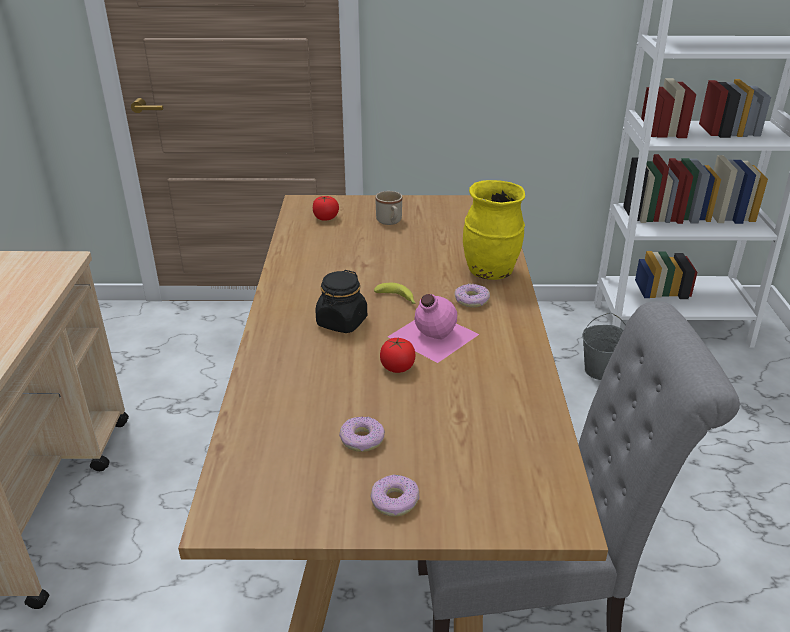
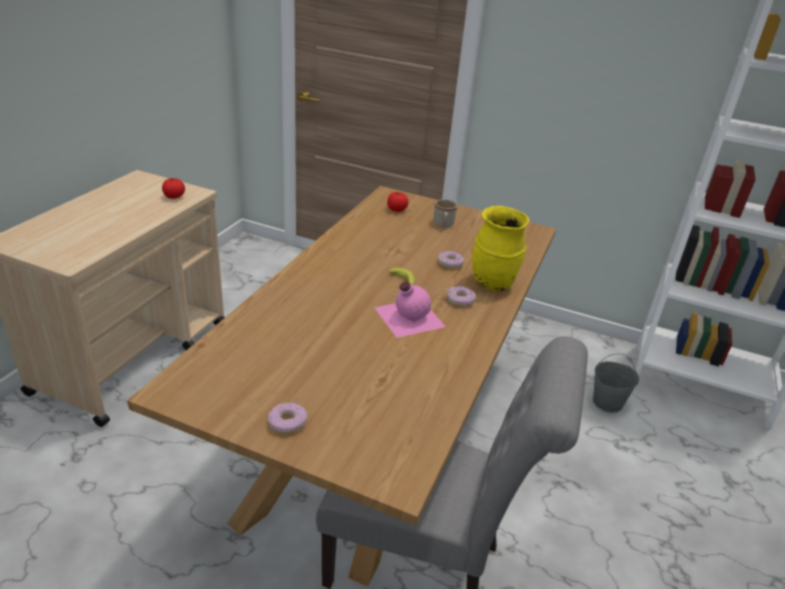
camera: 20 degrees right, 0 degrees up
(342, 322) = (349, 287): black jar -> none
(362, 440) = (298, 373): donut -> donut (450, 263)
(397, 367) = (364, 331): tomato -> tomato (174, 197)

